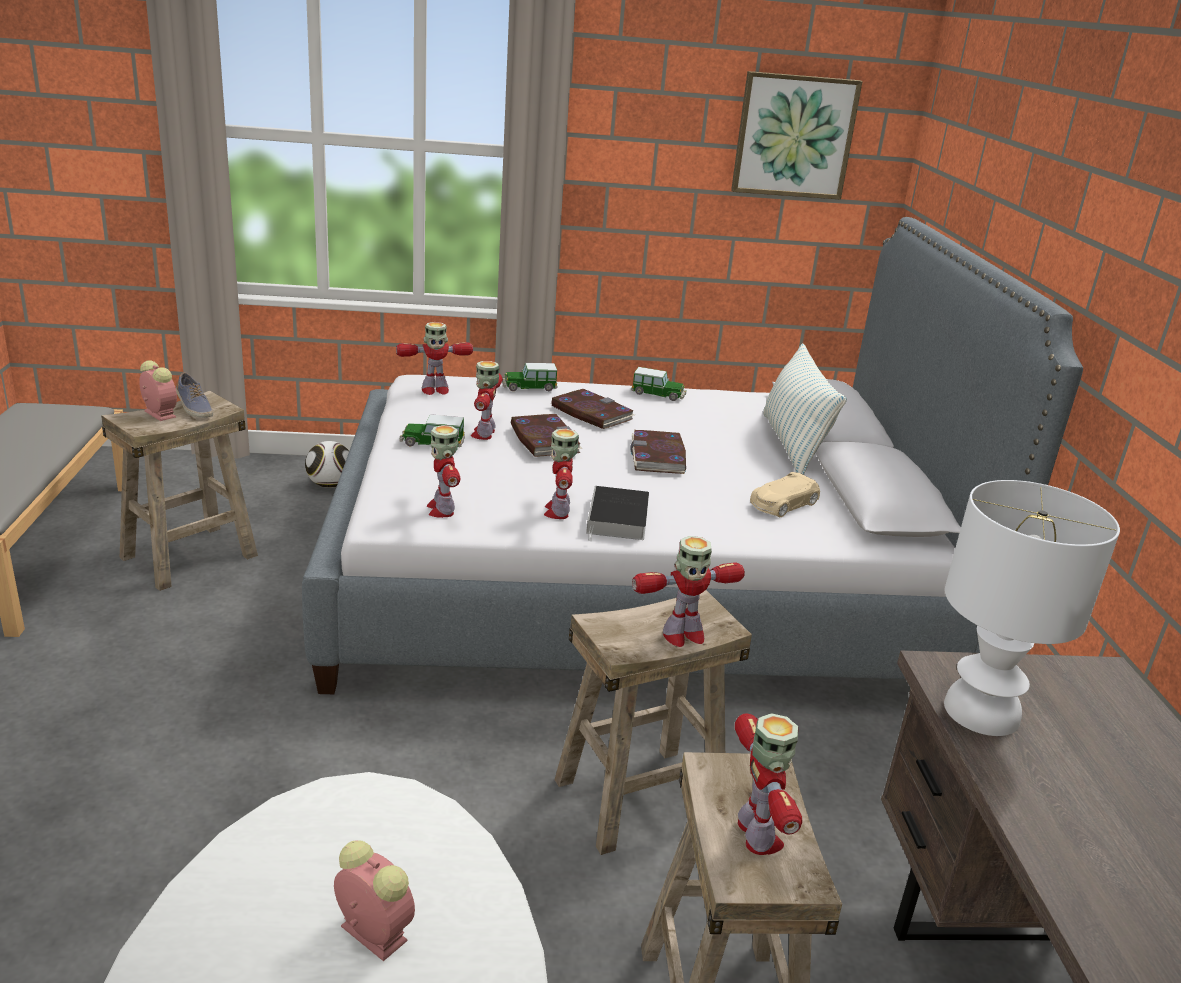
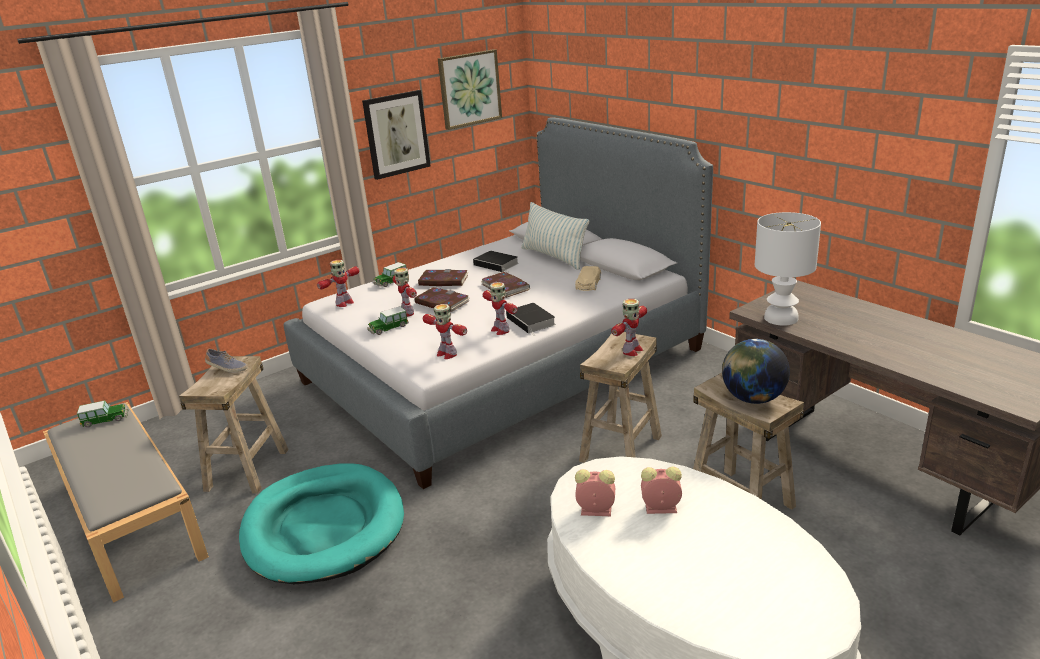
camera: 30 degrees left, 0 degrees up
(158, 674) = (324, 527): none -> turquoise dog bed
(159, 413) = (210, 380): alarm clock -> alarm clock (594, 511)
(330, 485) = (274, 396): football -> none
(642, 174) = (396, 134): none -> picture
(658, 394) = (459, 259): toy car -> toy car (105, 420)
(697, 422) = (497, 264): none -> book
(758, 835) = (753, 398): toy robot -> globe

